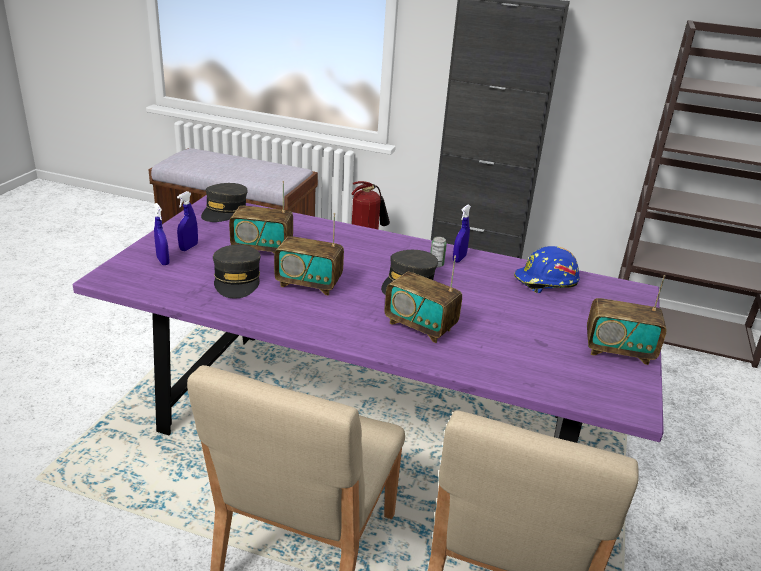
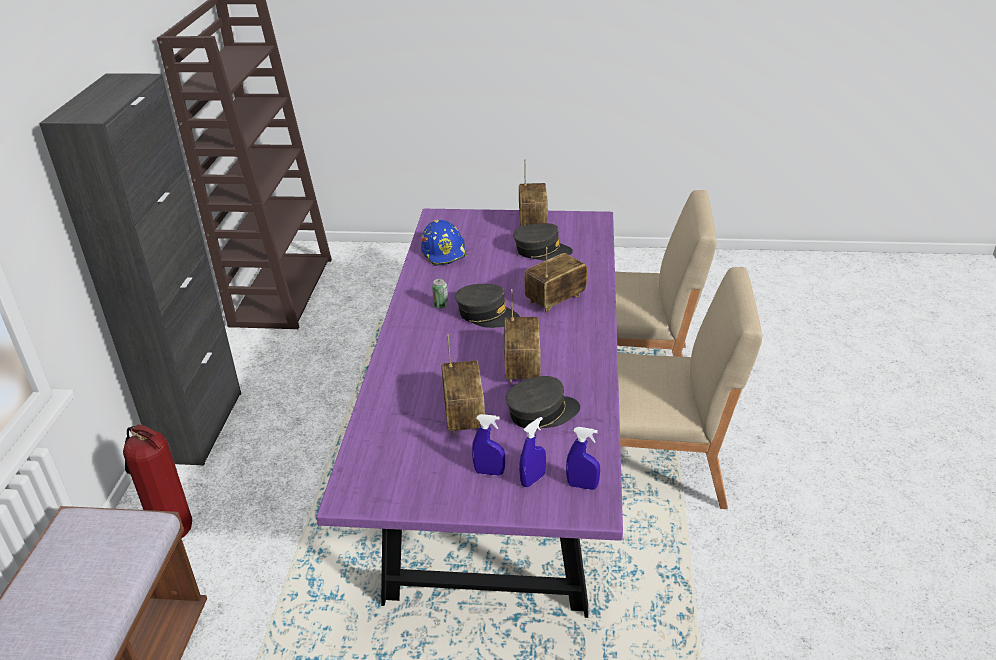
camera: 100 degrees left, 5 degrees up
(224, 211) = (370, 478): grey cap -> grey cap (542, 251)
(420, 326) = (555, 300): radio -> radio turned 150 degrees counterclockwise
(459, 259) = (422, 295): blue spray bottle -> blue spray bottle (582, 485)

